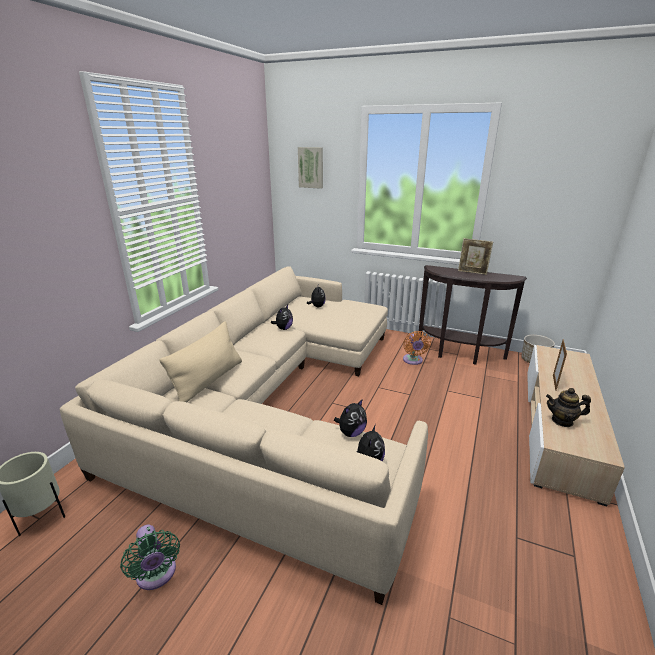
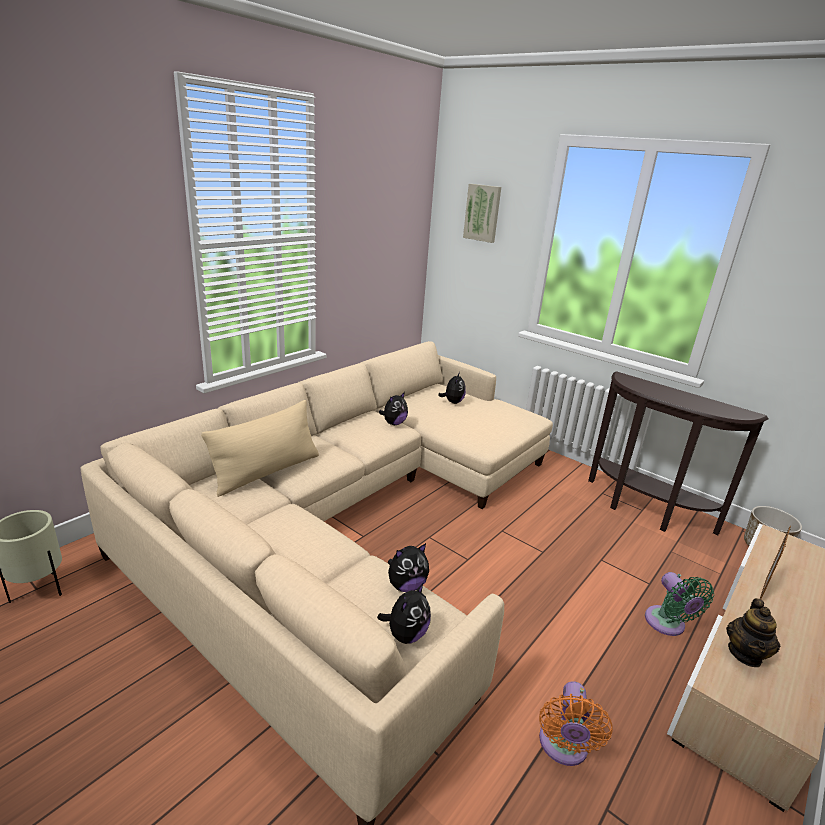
camera: 15 degrees right, 0 degrees up
(157, 575) = (121, 696): green fan -> green fan (667, 624)
(413, 361) = (570, 505): orange fan -> orange fan (563, 747)
(472, 272) = (681, 394): picture frame -> none
(562, 421) = (745, 654): teapot -> teapot turned 90 degrees counterclockwise

